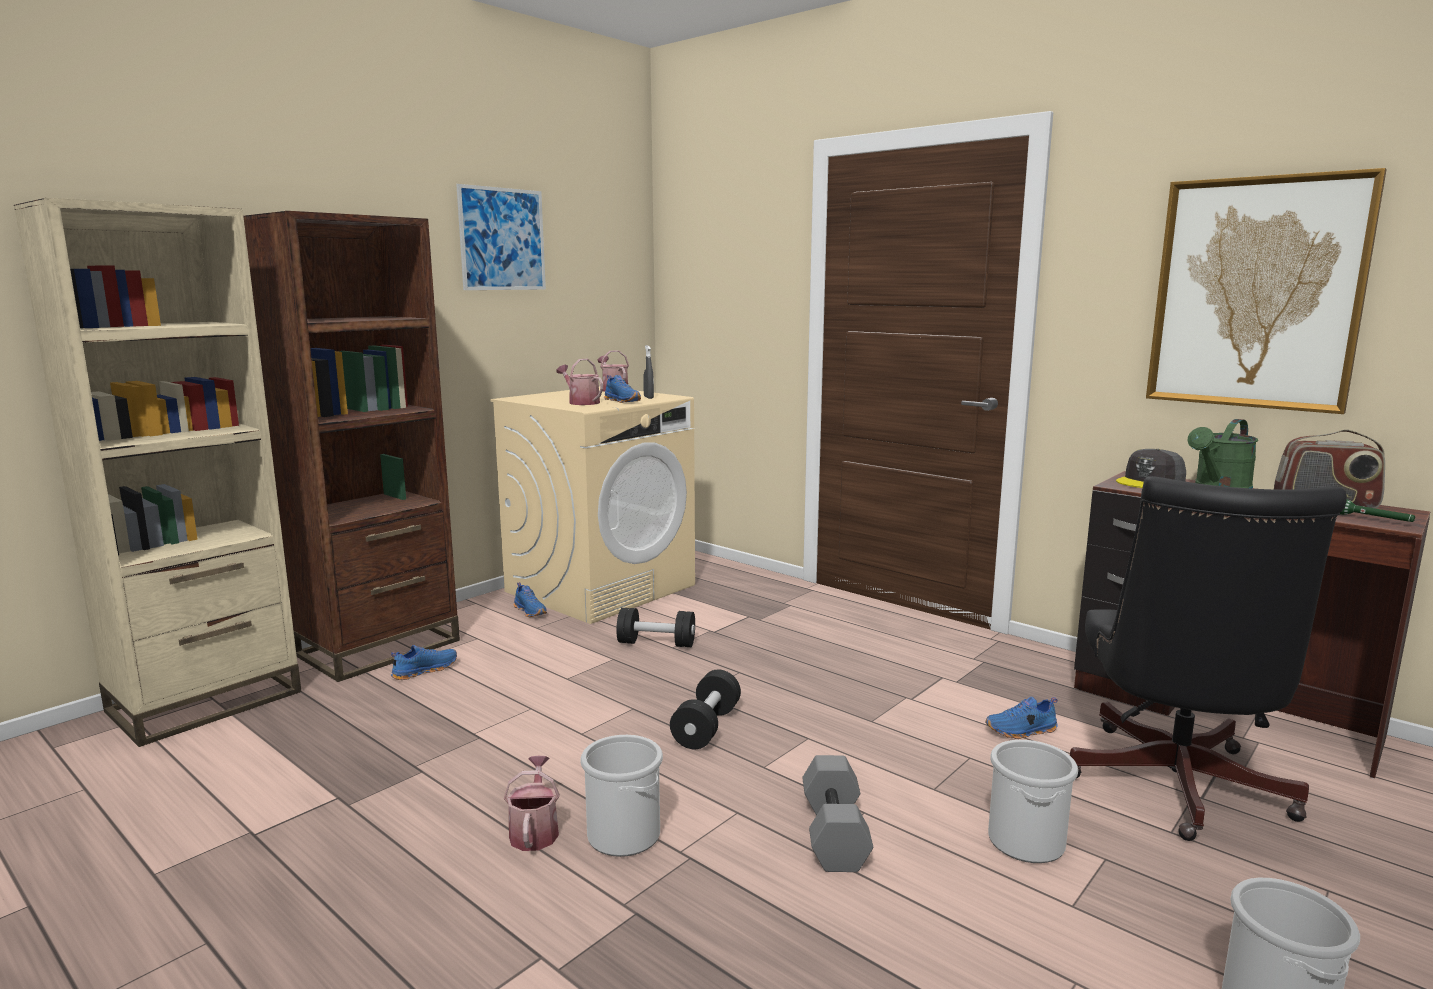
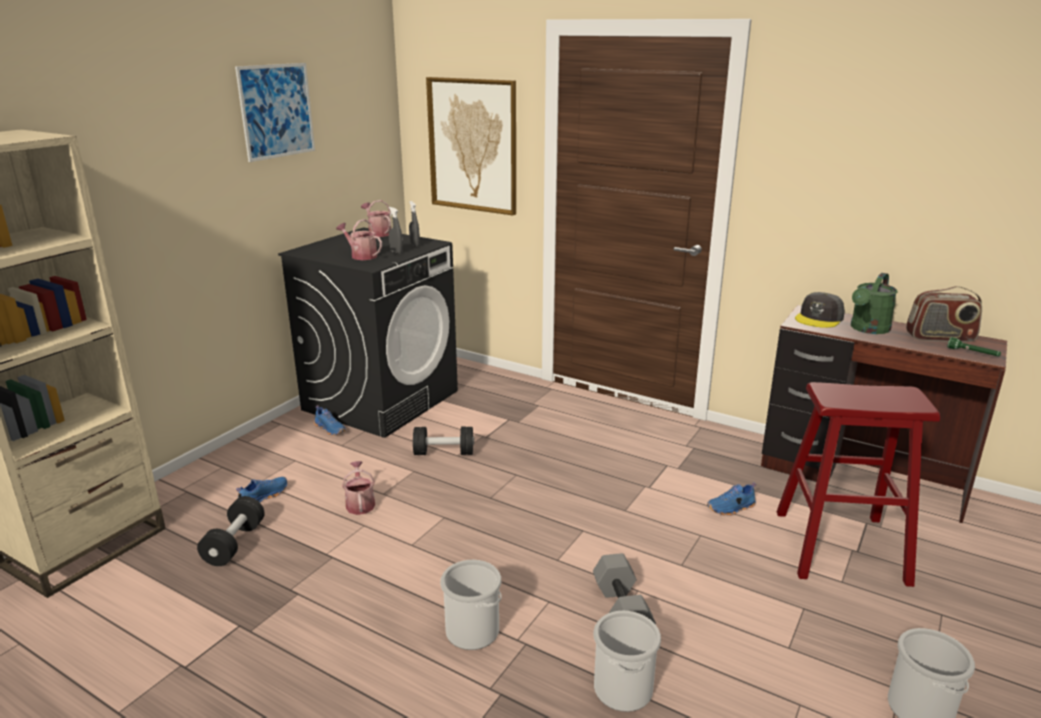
camera: 10 degrees left, 10 degrees up
(379, 648) = (215, 478): brown bookcase -> none
(535, 830) = (405, 635): watering can -> watering can (360, 503)
(601, 588) = (381, 400): beige washing machine -> black washing machine
(623, 401) = (396, 252): blue shoe -> grey spray bottle
(706, 727) = (505, 529): black dumbbell -> black dumbbell (234, 544)
(1026, 842) = (751, 601): bucket -> bucket (623, 689)
(1175, 789) = (840, 546): black office chair -> red stool
(1256, 293) = (900, 179): picture -> picture (473, 145)

